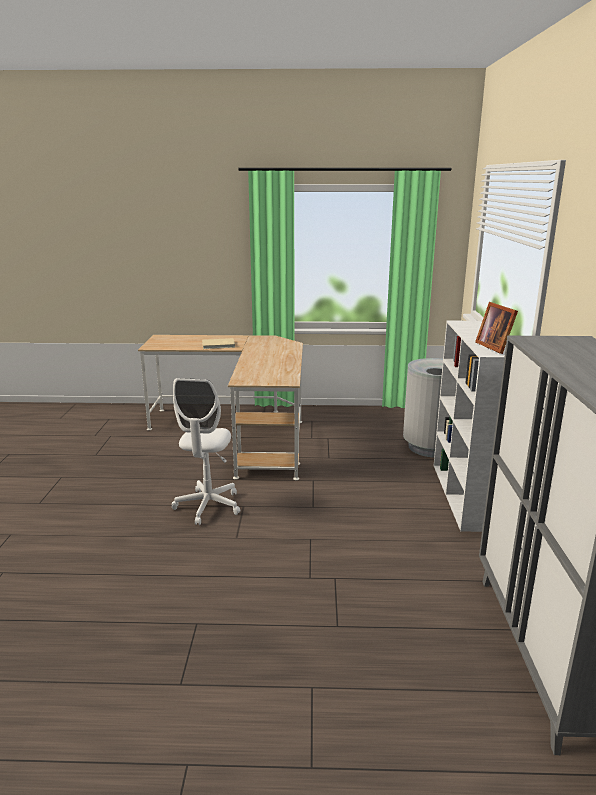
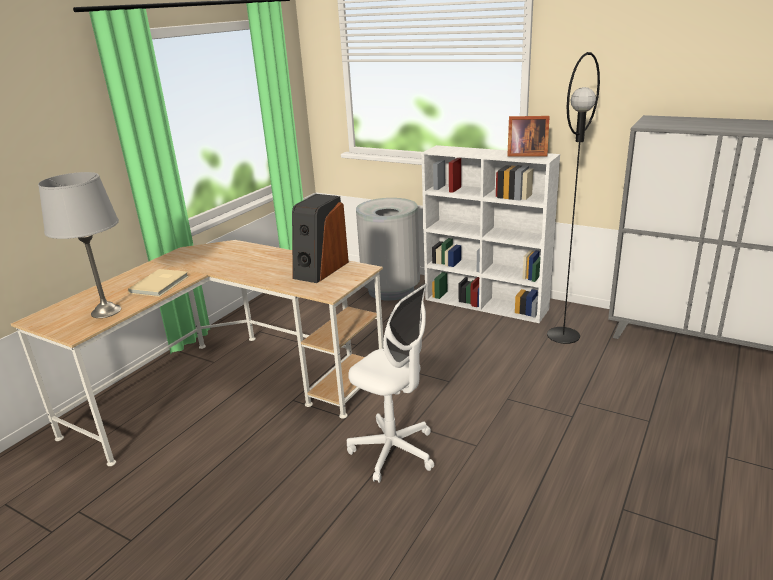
camera: 60 degrees left, 5 degrees up
(177, 345) = (107, 311): none -> grey table lamp
(275, 371) = (320, 269): none -> speaker
(451, 549) = (563, 335): none -> black floor lamp

